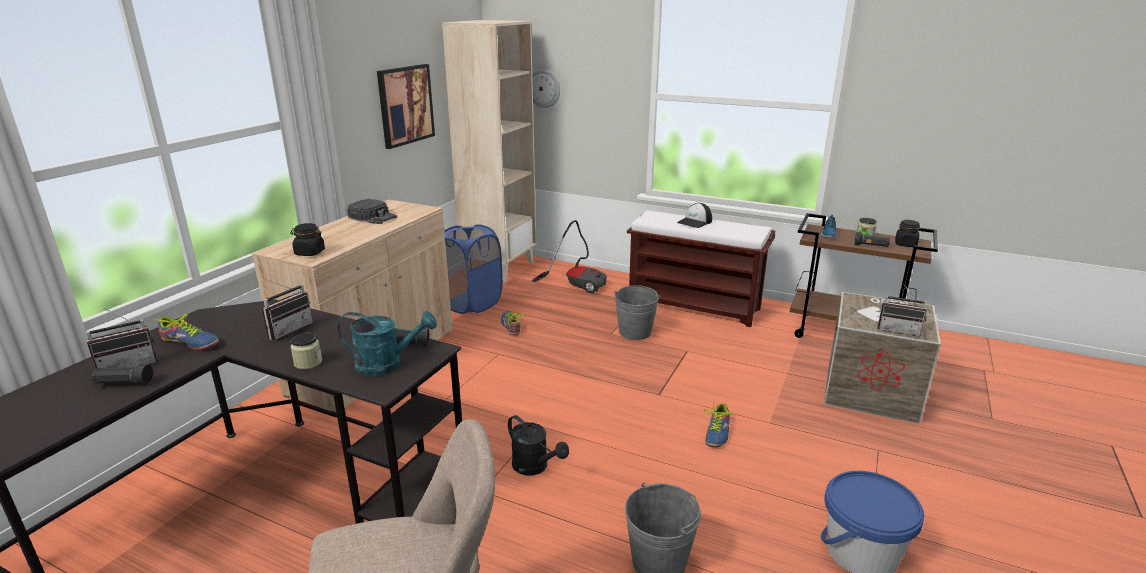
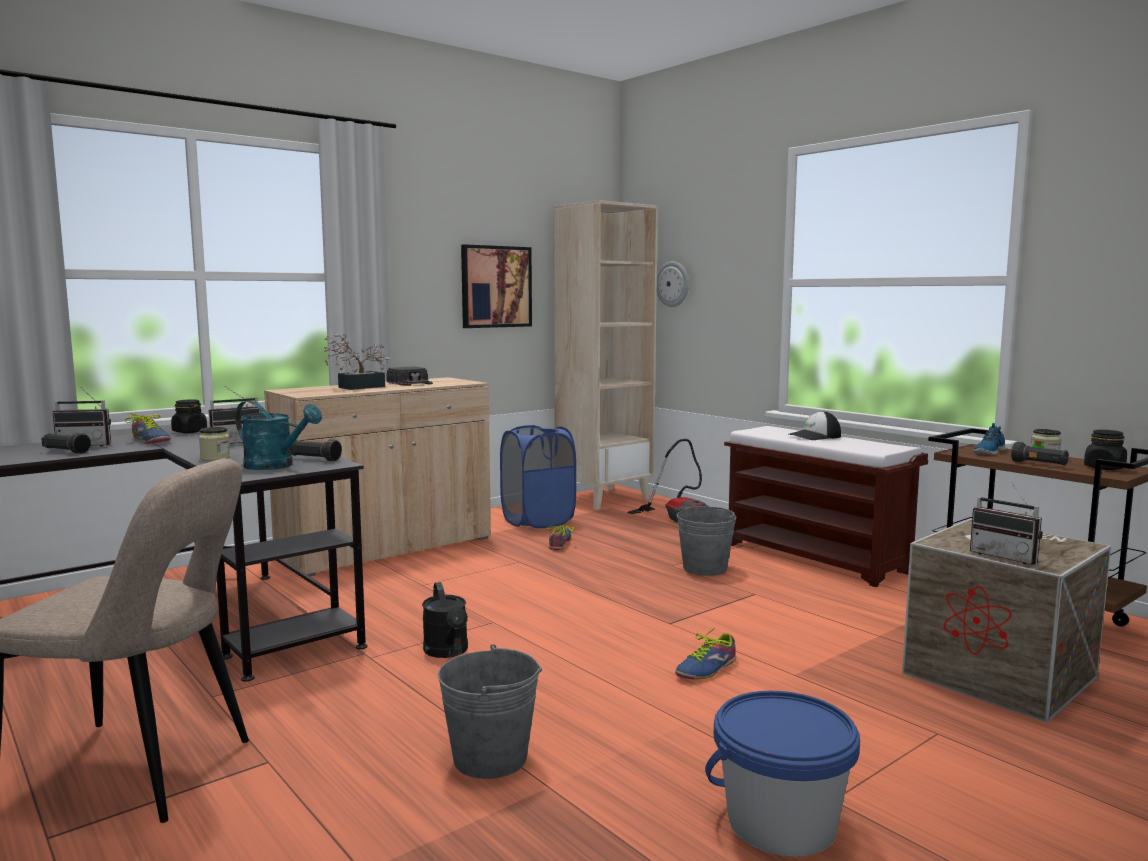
camera: 25 degrees right, 15 degrees down
(309, 253) = (310, 392): black jar -> black jar (189, 431)
(338, 234) = (356, 387): none -> potted plant

